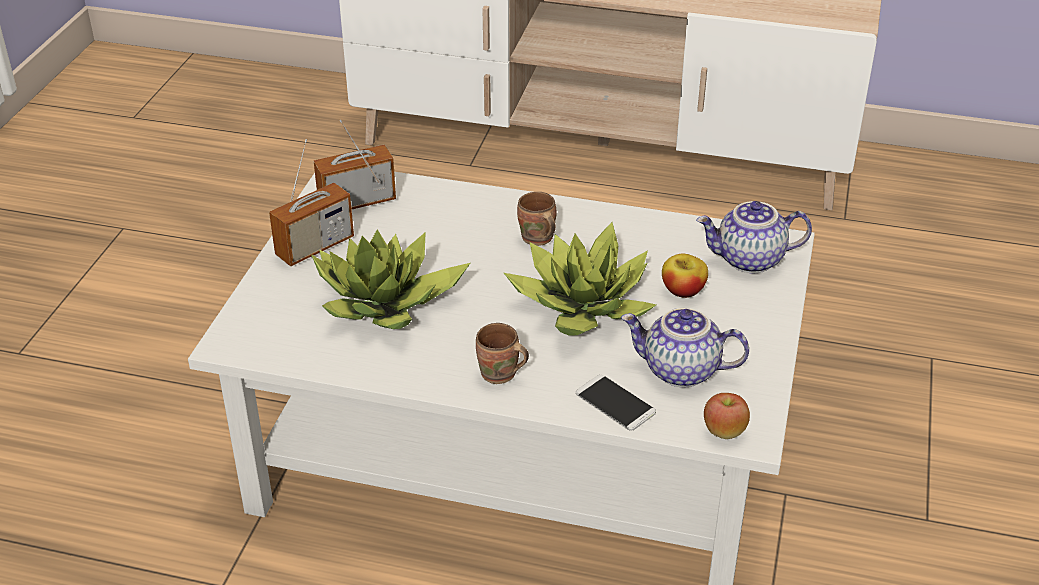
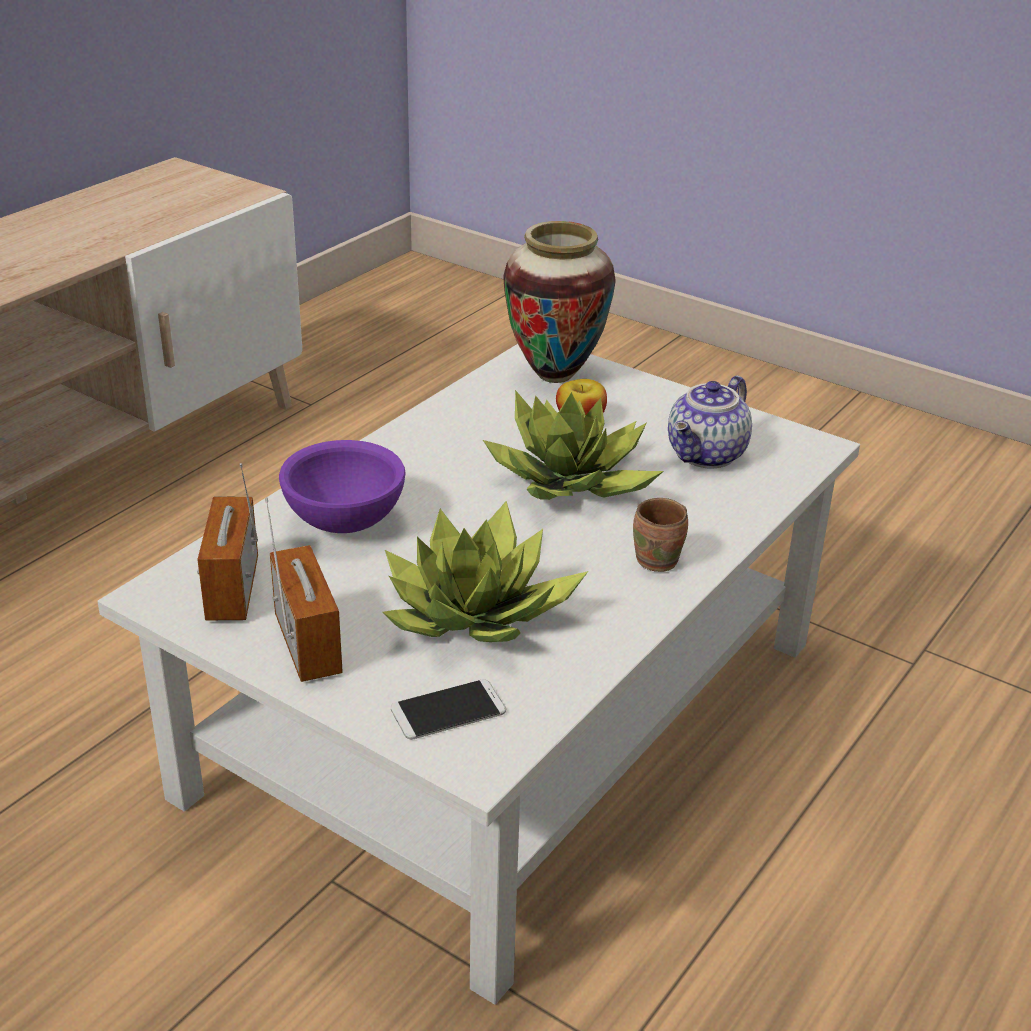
camera: 70 degrees left, 5 degrees down
(458, 221) = (343, 522): none -> purple bowl
(536, 239) = (426, 480): brown mug -> none
(615, 403) = (740, 502): phone -> phone (448, 711)
(724, 431) = (806, 457): apple -> none
(749, 260) = (555, 375): teapot -> vase

